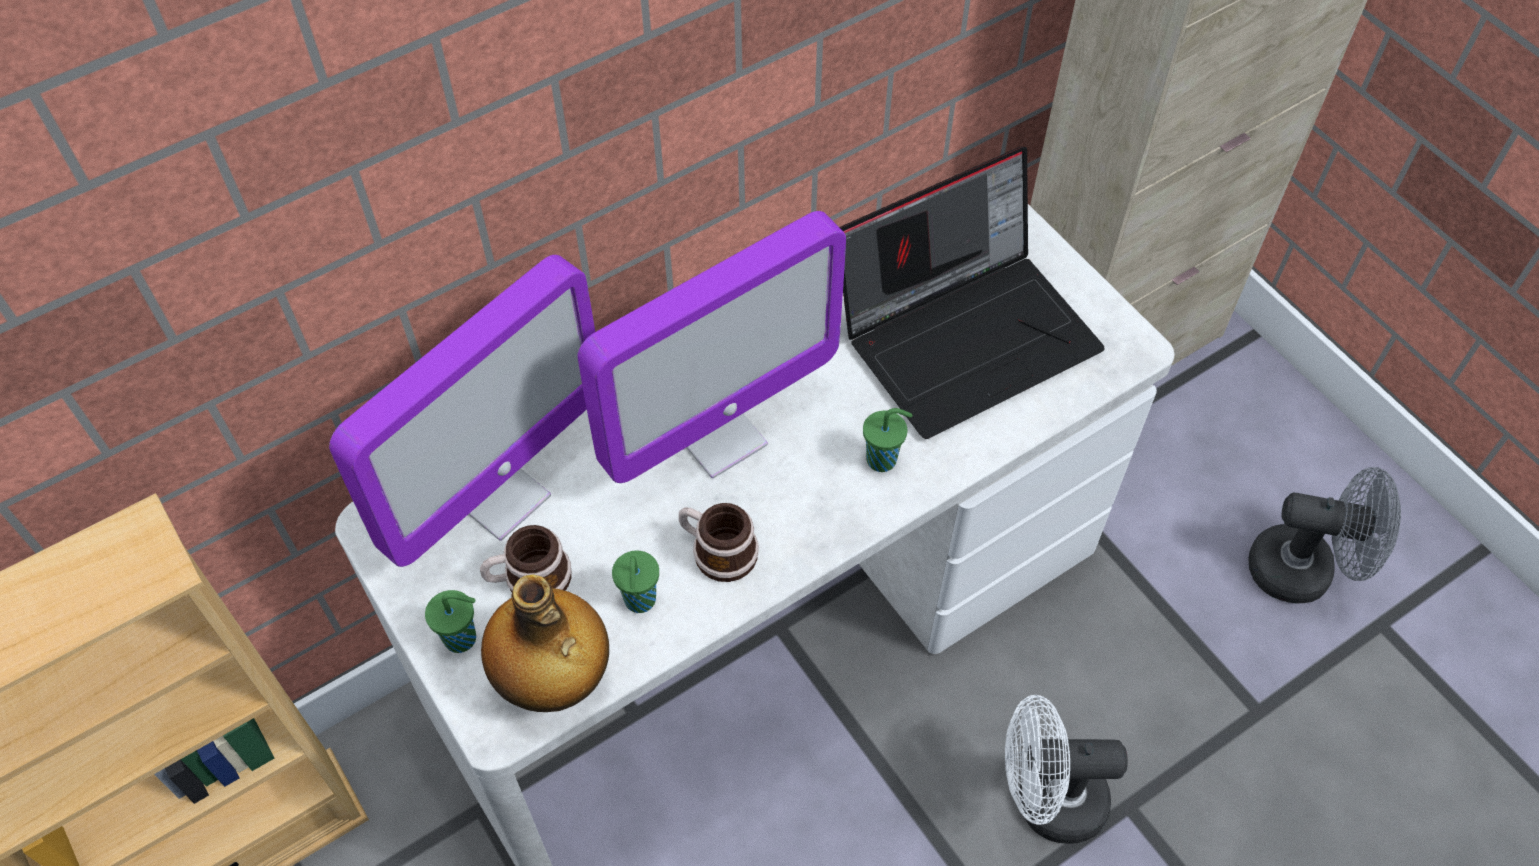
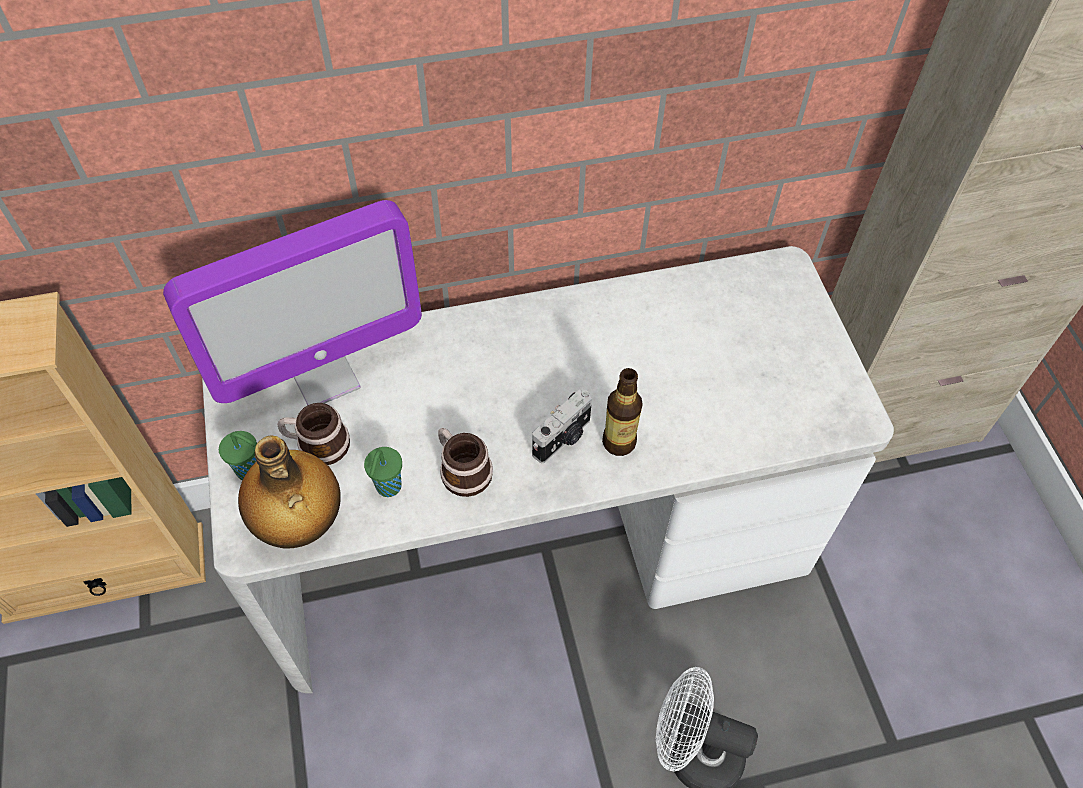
camera: 20 degrees right, 0 degrees up
(718, 436) = (501, 384): monitor -> none
(818, 476) = (563, 438): none -> camera
(883, 459) = (619, 442): green cup -> bottle
(967, 333) = (728, 366): laptop -> none
(1304, 570) = (977, 648): grey fan -> none

